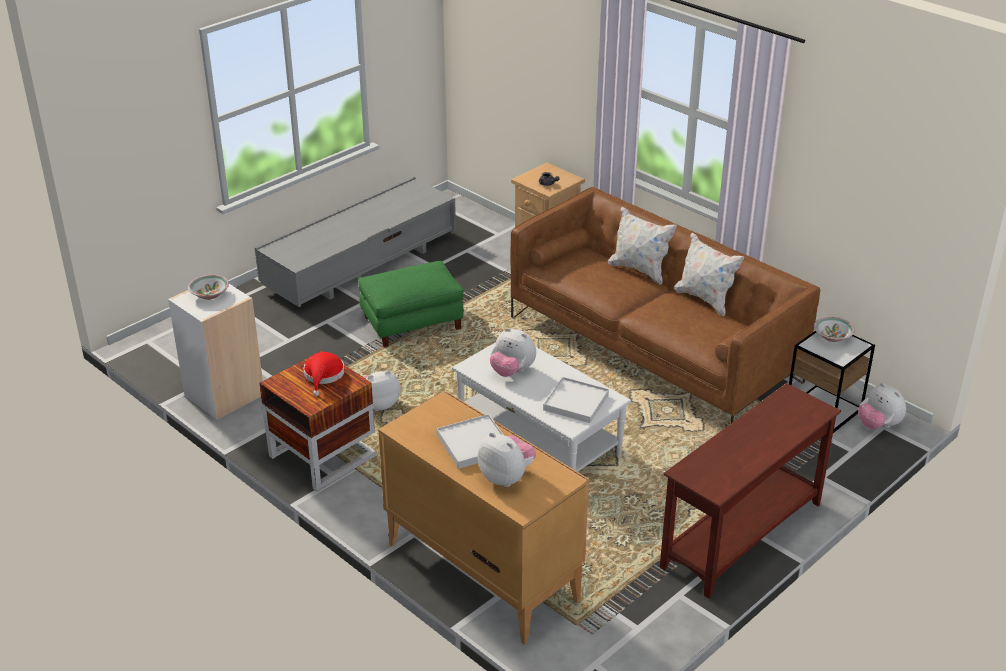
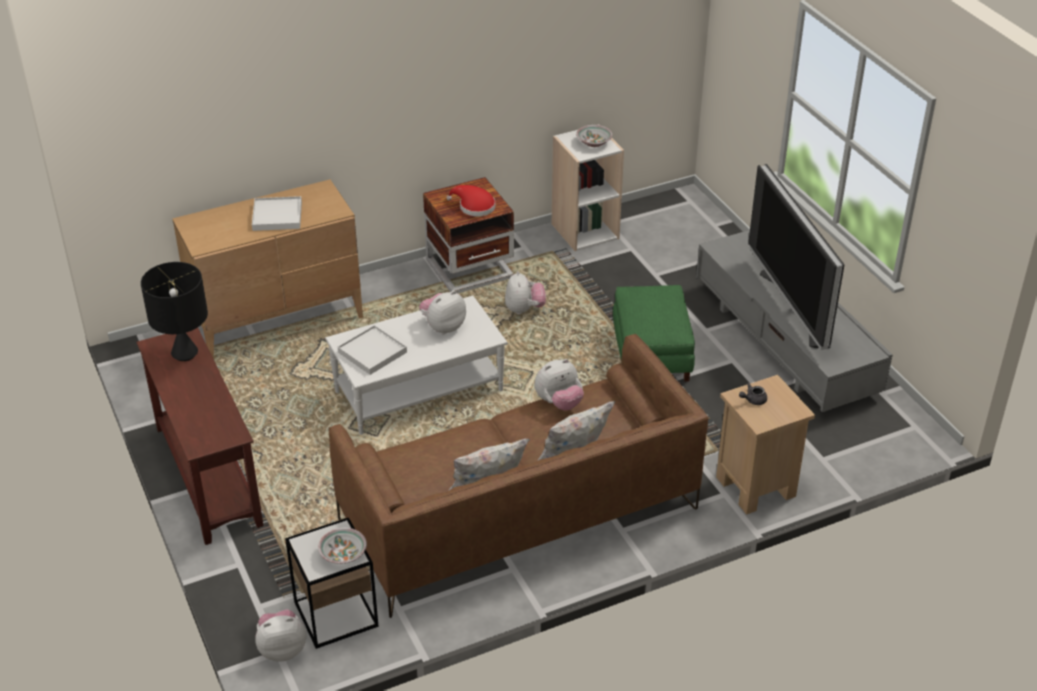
camera: 110 degrees right, 5 degrees up
(372, 219) = (795, 307): none -> television
(506, 477) = (227, 222): plush toy -> plush toy (559, 403)
(713, 463) = (185, 354): none -> black table lamp

